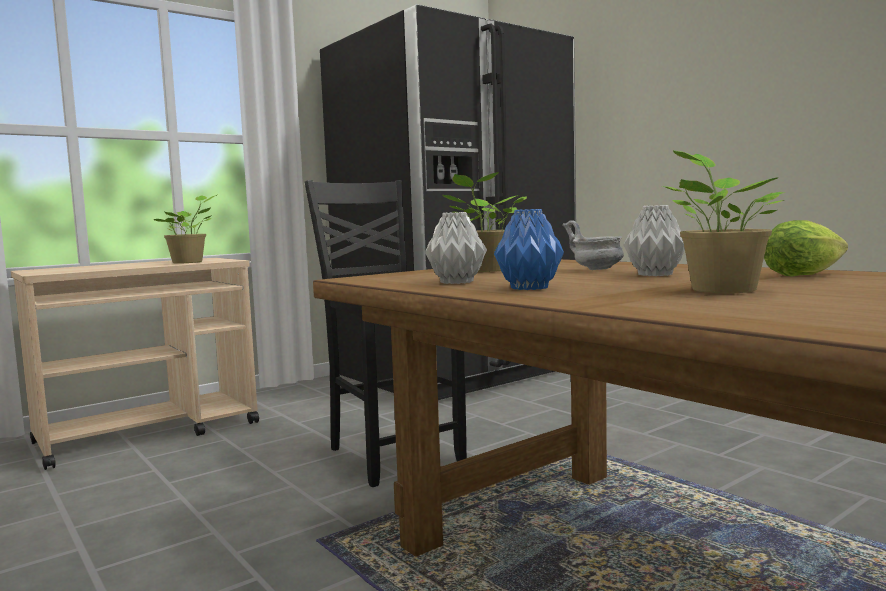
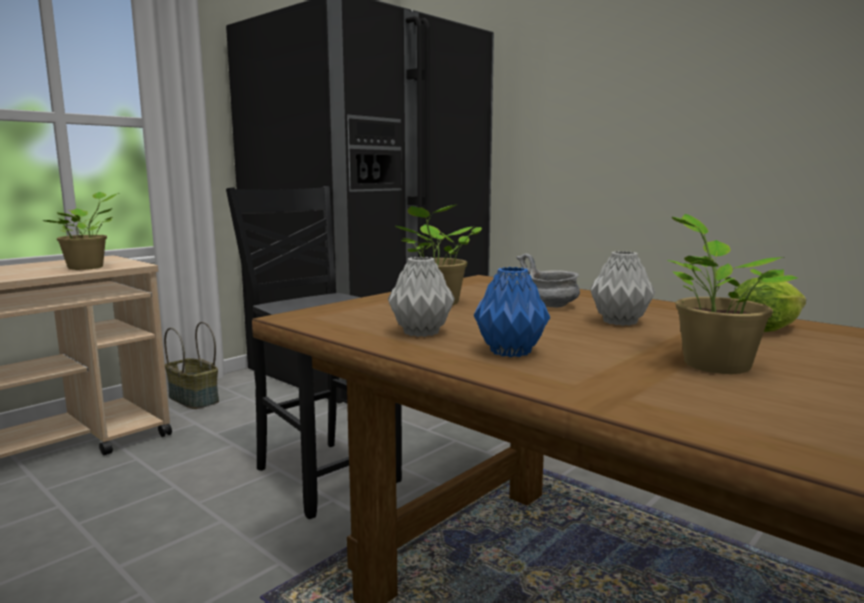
camera: 10 degrees left, 5 degrees up
(282, 397) = (192, 399): none -> basket

